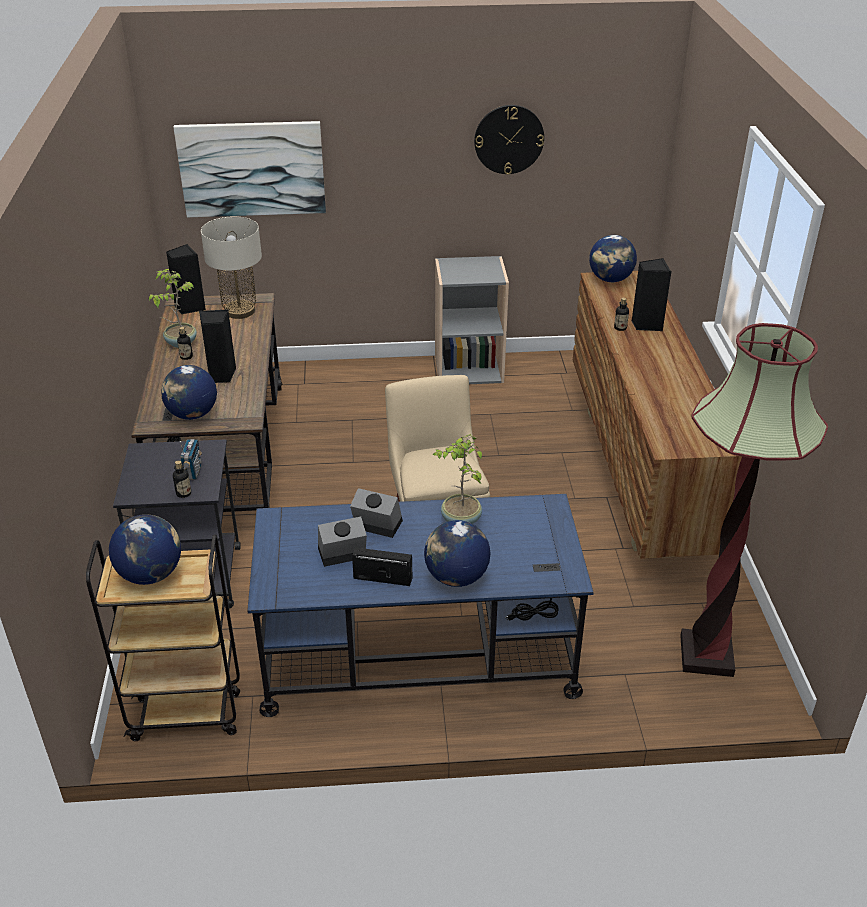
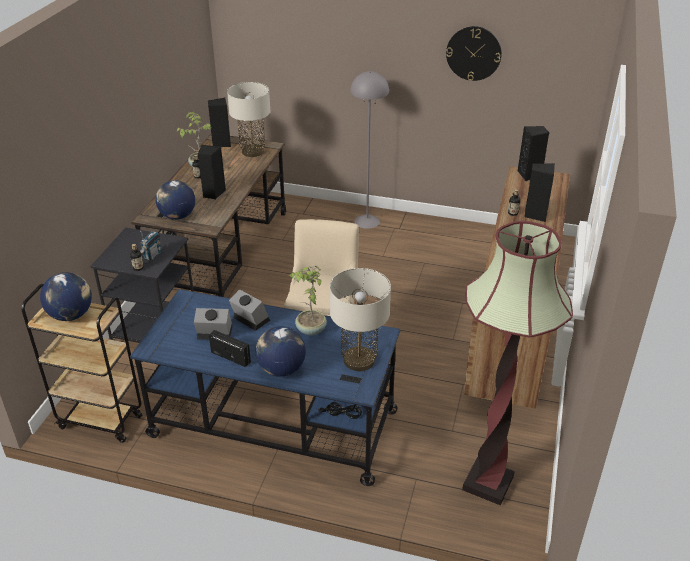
camera: 20 degrees right, 0 degrees up
(252, 169) = (283, 50): picture -> none
(391, 377) = (367, 221): none -> grey floor lamp
(469, 369) = (427, 226): grey bookcase -> none
(542, 543) = (359, 360): none -> table lamp
(610, 279) = (530, 175): globe -> black speaker

